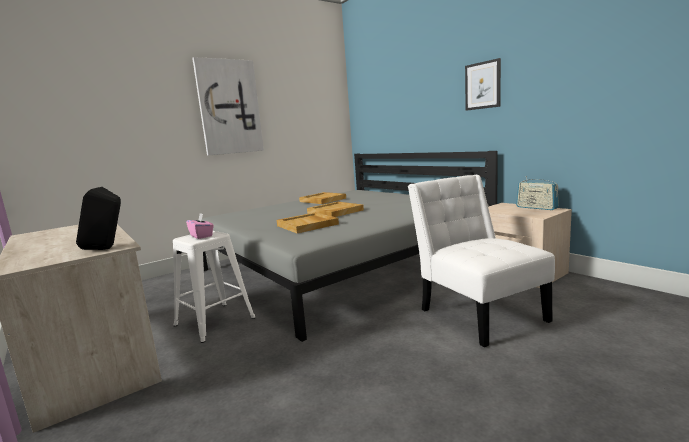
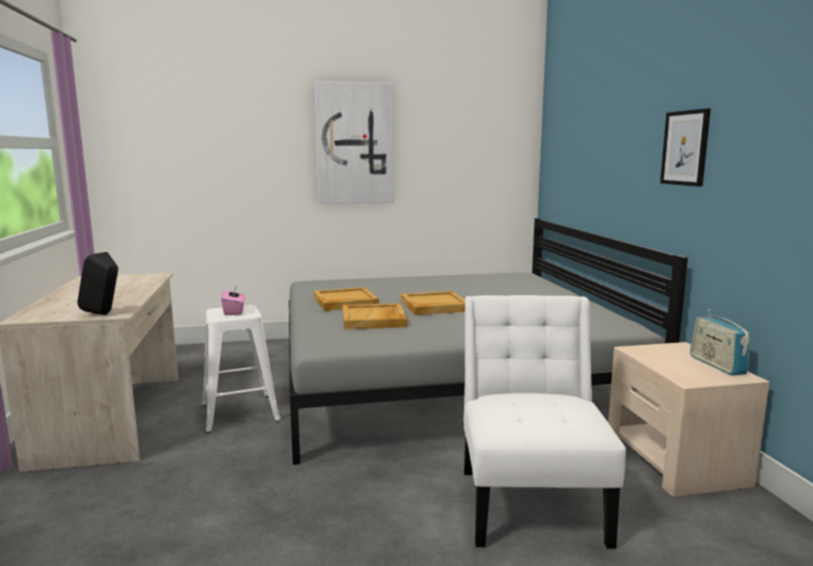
camera: 25 degrees right, 0 degrees up
(322, 200) = (454, 282): beige tray -> beige tray (345, 302)

